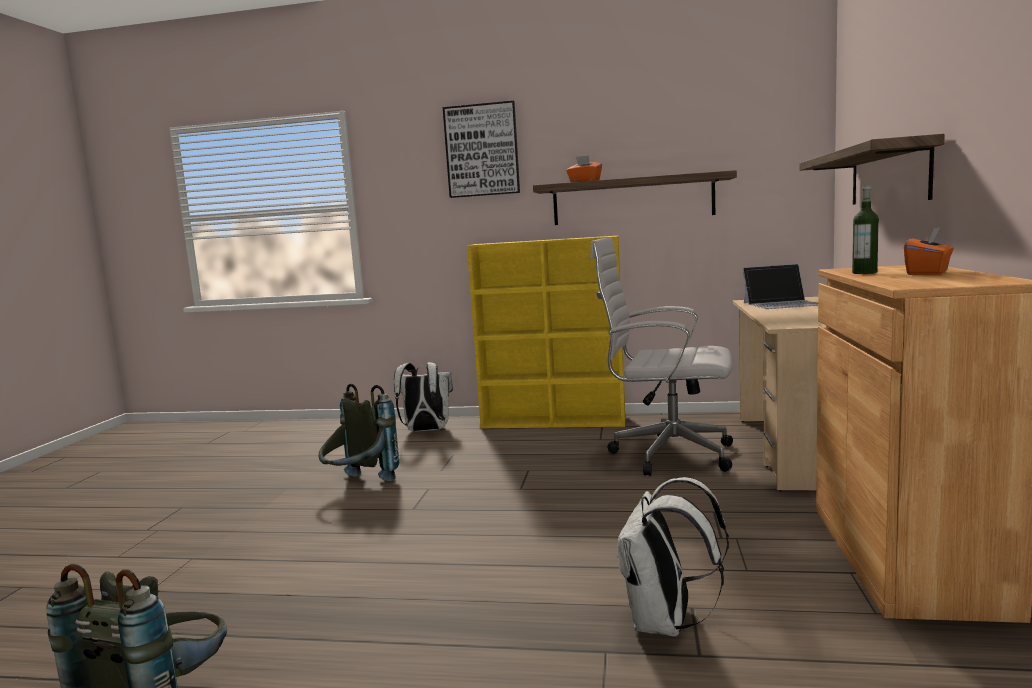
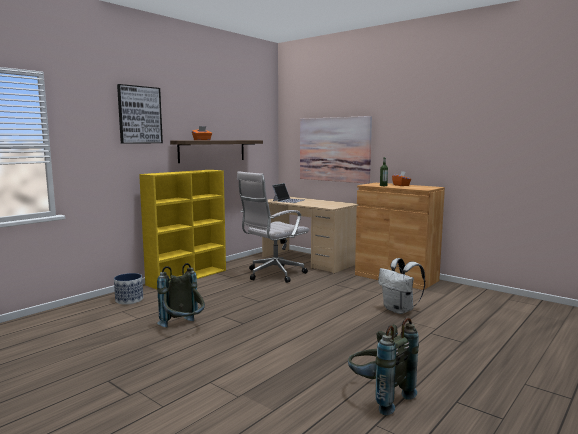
camera: 60 degrees left, 0 degrees up
(426, 431) = (129, 300): white backpack -> planter
(888, 175) = (334, 149): shelf -> picture

